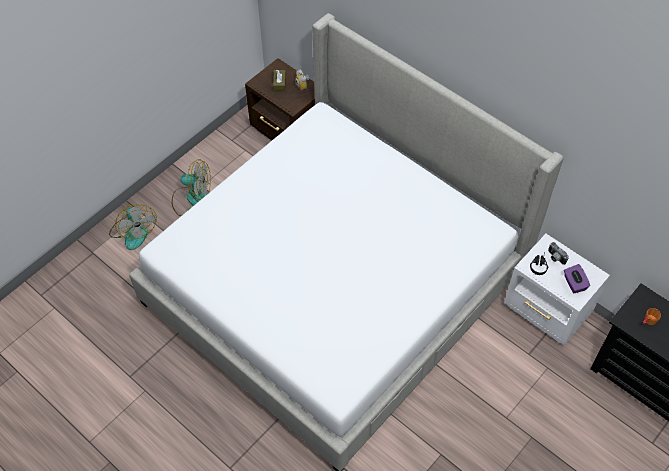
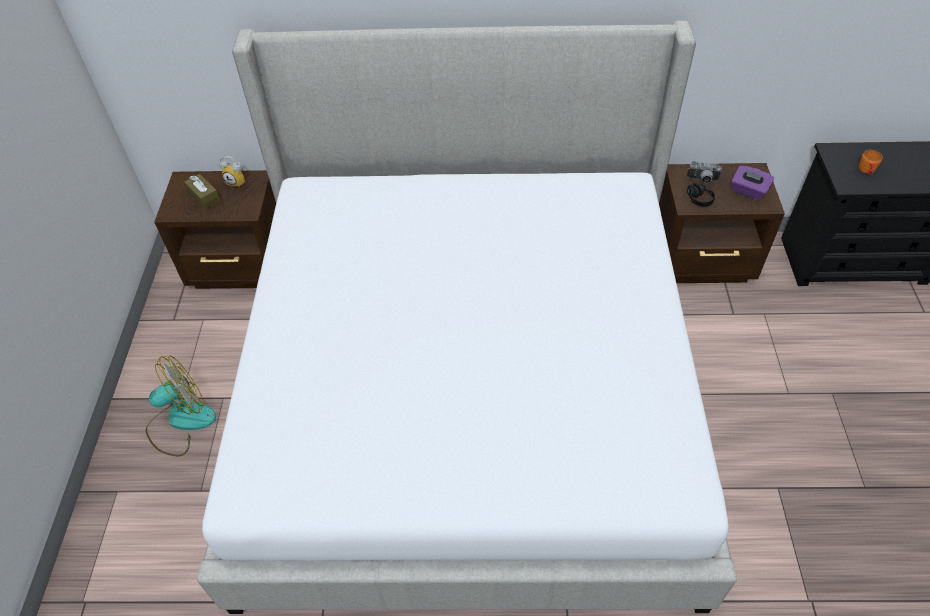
camera: 40 degrees left, 5 degrees down
(134, 232) = (129, 524): fan -> none
(547, 312) = (702, 262): white nightstand -> brown nightstand

